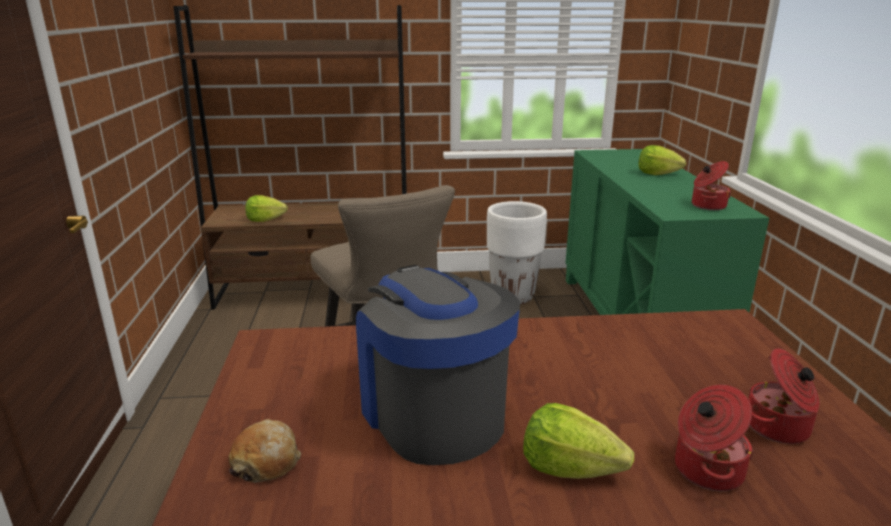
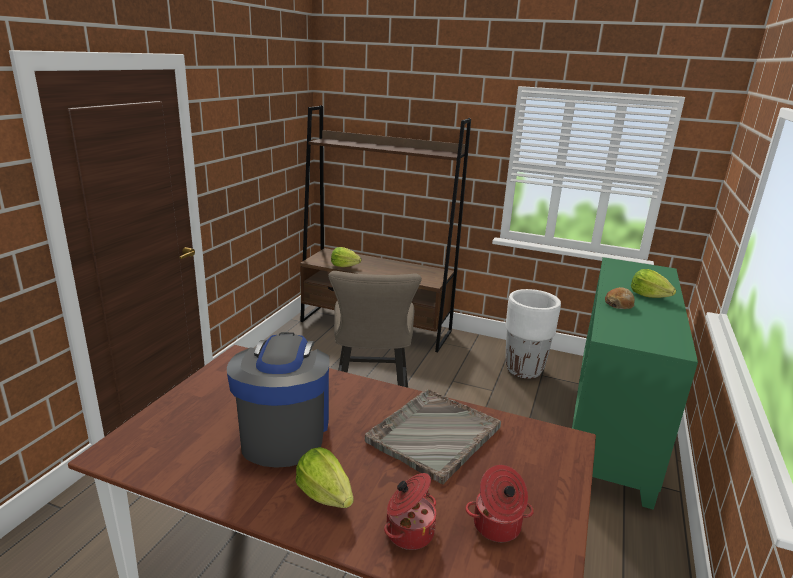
camera: 25 degrees right, 0 degrees up
(266, 461) = (174, 428): bread -> bread (619, 304)
(605, 358) = (433, 435): none -> grey tray
(707, 205) = (652, 336): cooking pot -> none

